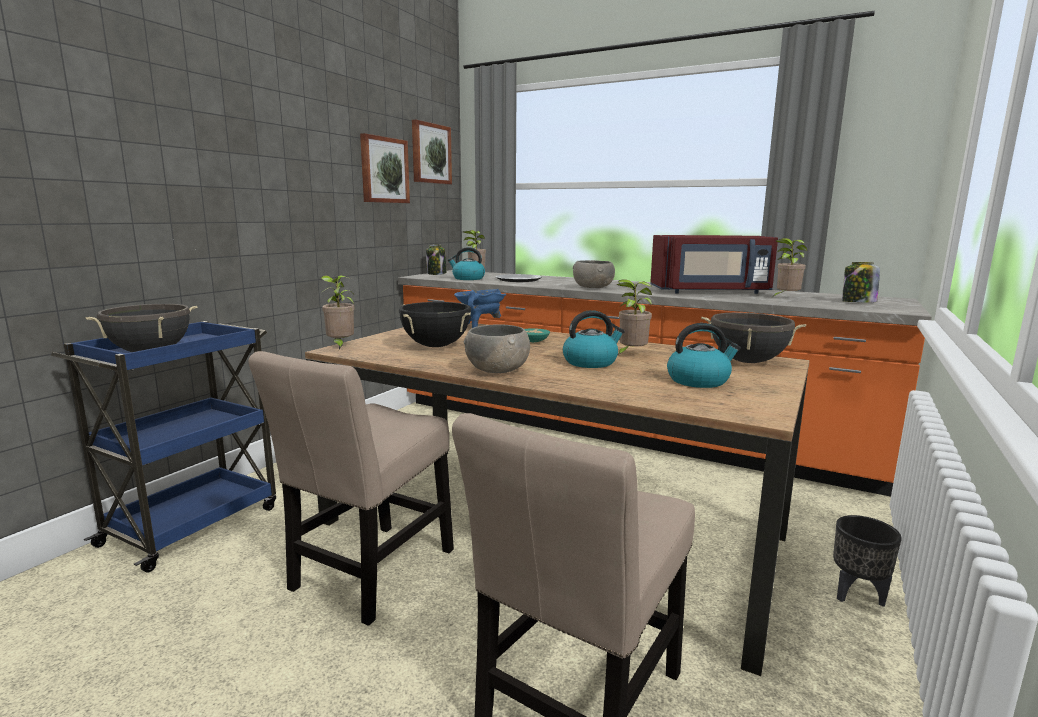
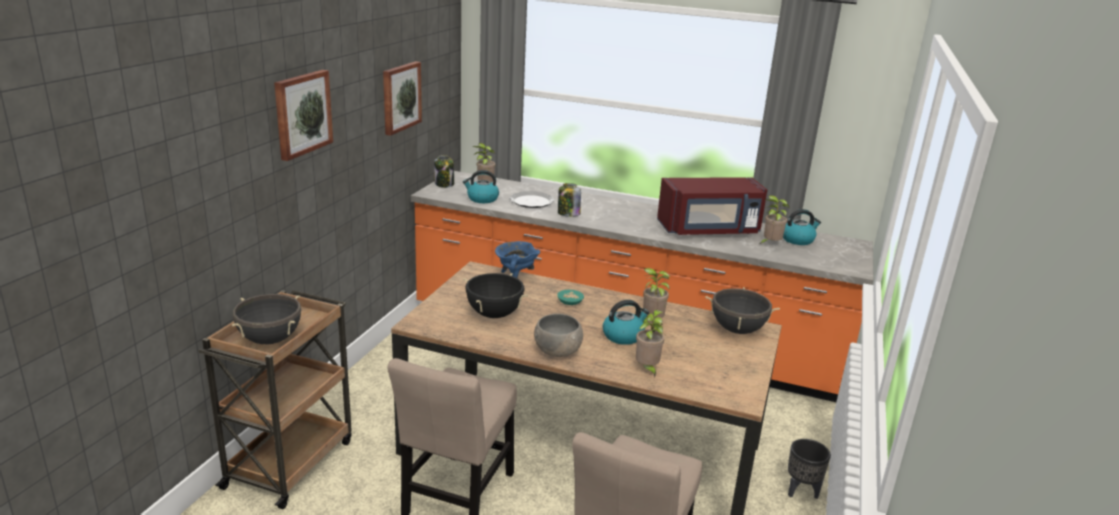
camera: 10 degrees left, 10 degrees up
(194, 524) = (290, 462): blue cart -> brown cart
(340, 346) = (415, 317): potted plant -> potted plant (647, 369)
(430, 153) = (437, 62): picture -> picture (302, 113)
(592, 287) = (606, 221): grey bowl -> none
(699, 381) = (704, 359): kettle -> kettle (798, 240)
(858, 302) = (825, 252): jar -> jar (568, 214)

